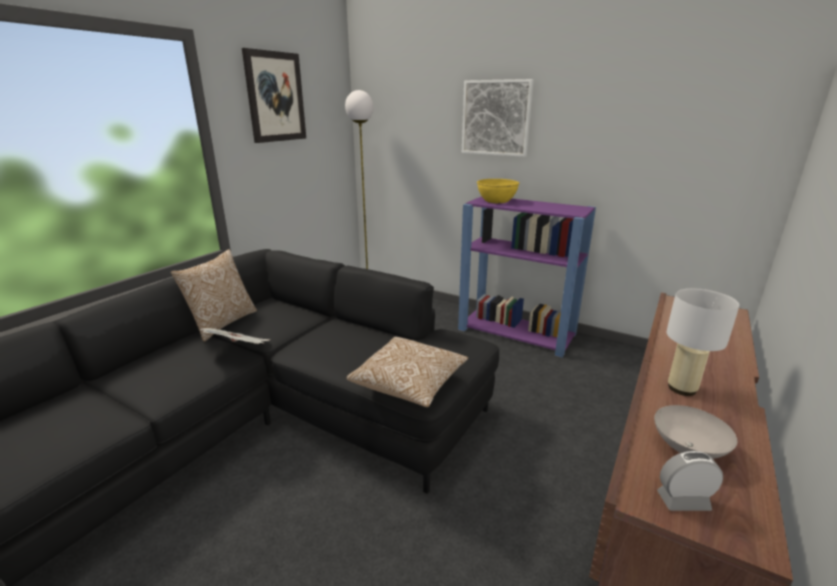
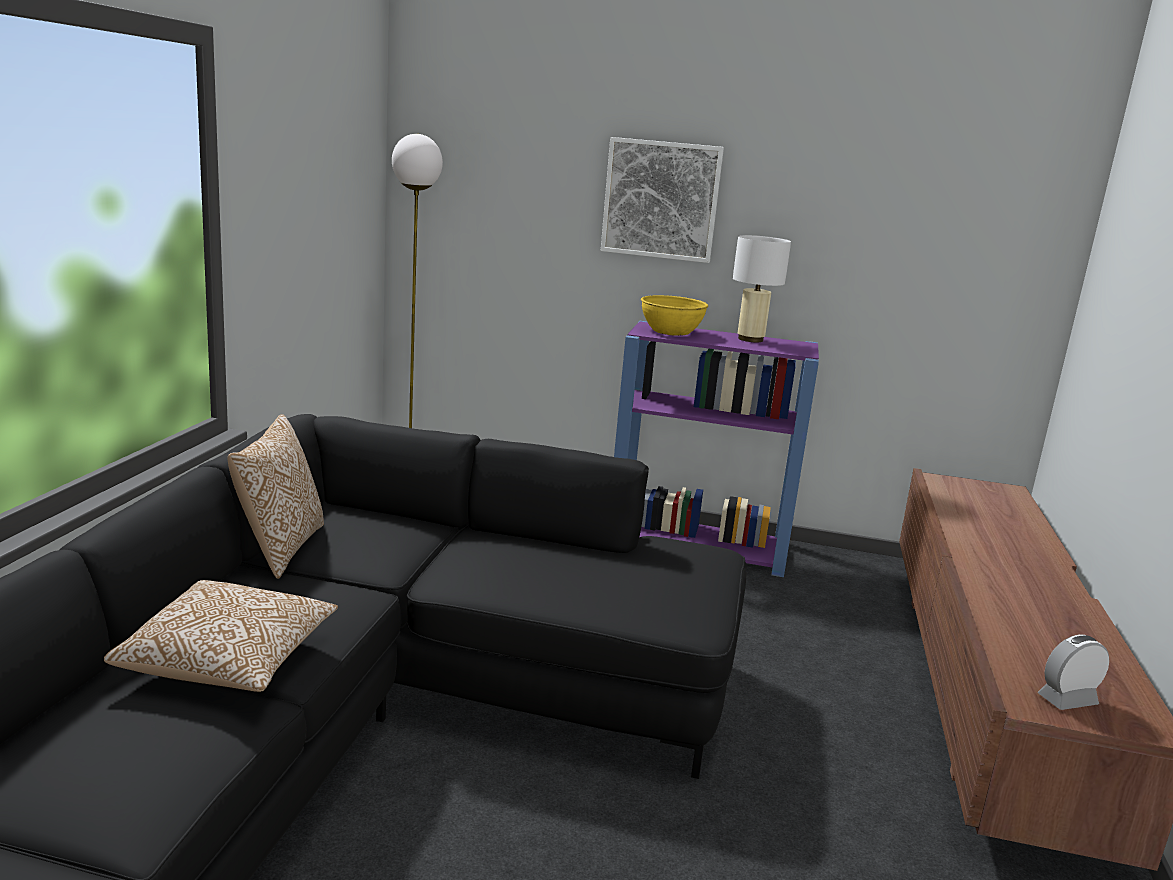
camera: 20 degrees left, 5 degrees down
(239, 350) = (356, 587): newspaper -> none
(275, 97) = (299, 141): picture -> none
(409, 384) = (666, 611): pillow -> pillow (228, 662)
(681, 388) = (1002, 586): white table lamp -> white table lamp (750, 339)
(687, 448) = (1043, 648): white bowl -> none

